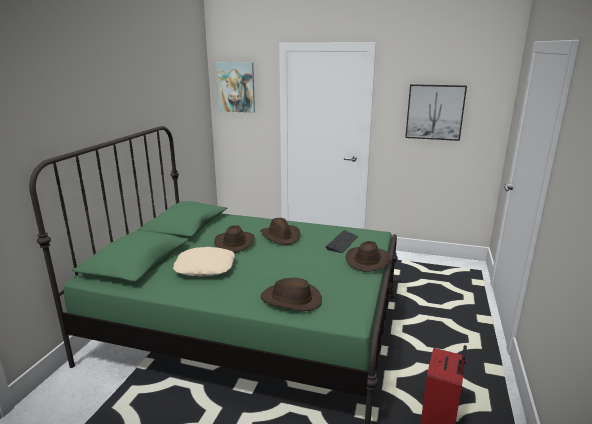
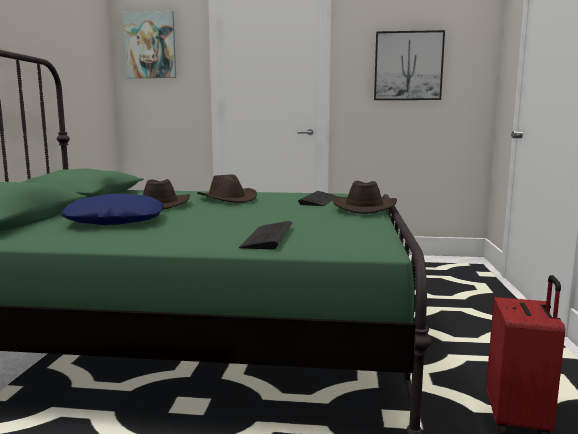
camera: 10 degrees left, 10 degrees down
(205, 267) = (116, 221): beige pillow -> blue pillow
(291, 300) = (267, 237): brown hat -> keyboard

